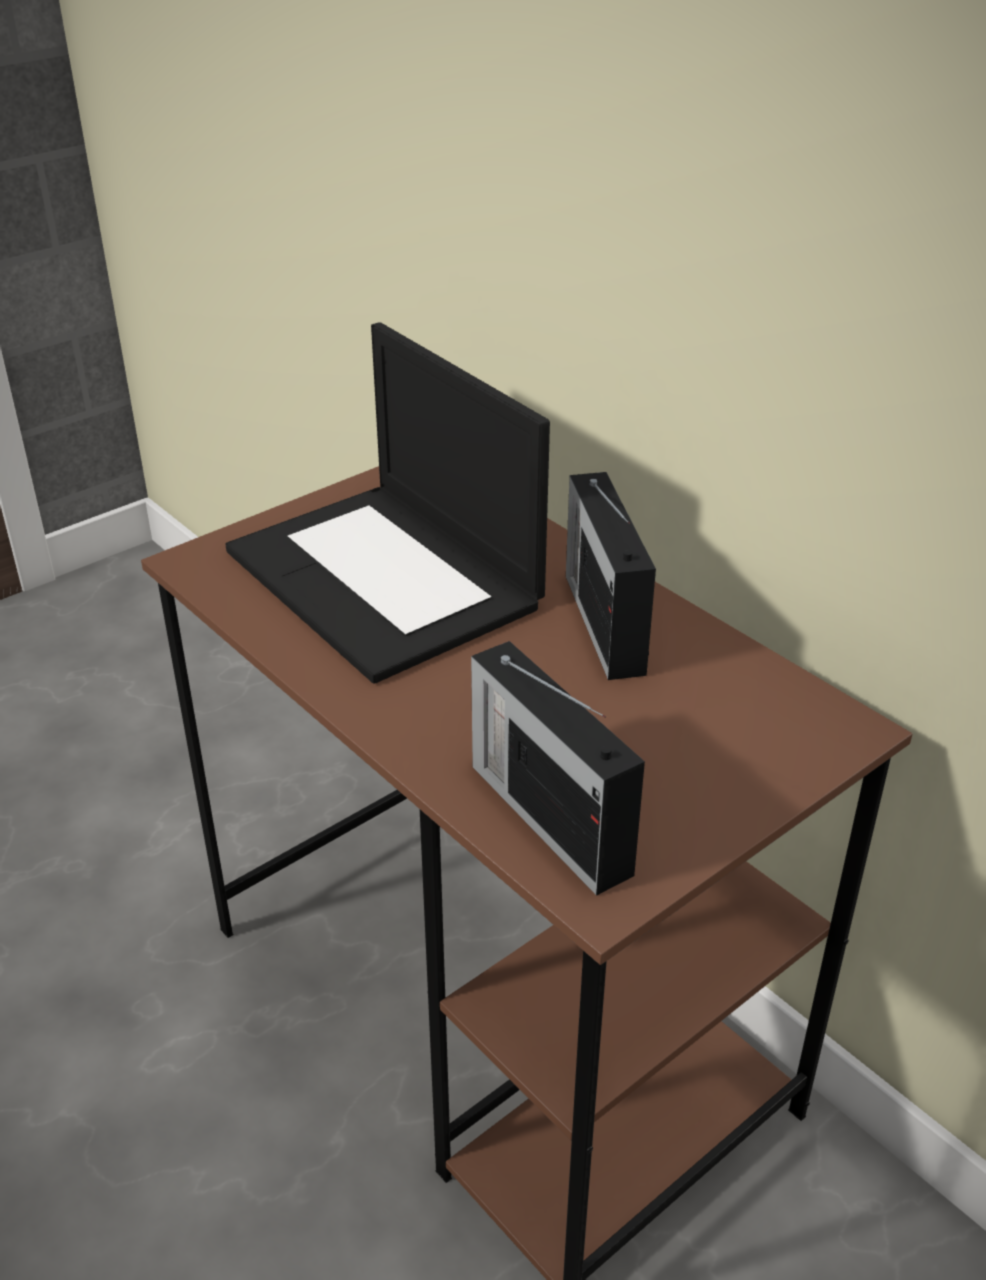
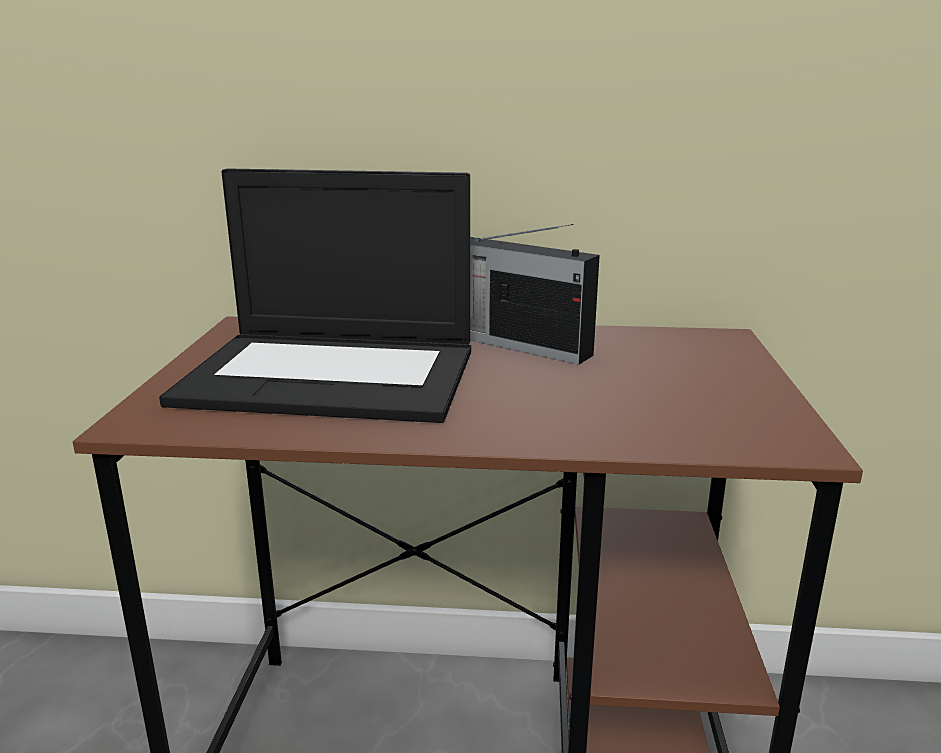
camera: 45 degrees left, 15 degrees down
(547, 815) = (691, 429): radio -> none

